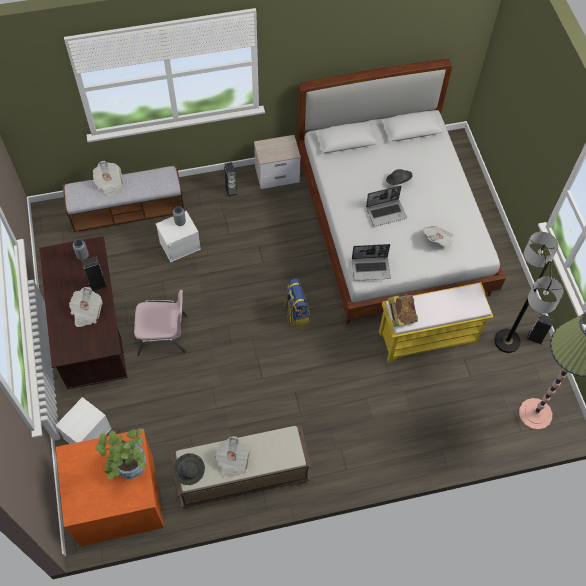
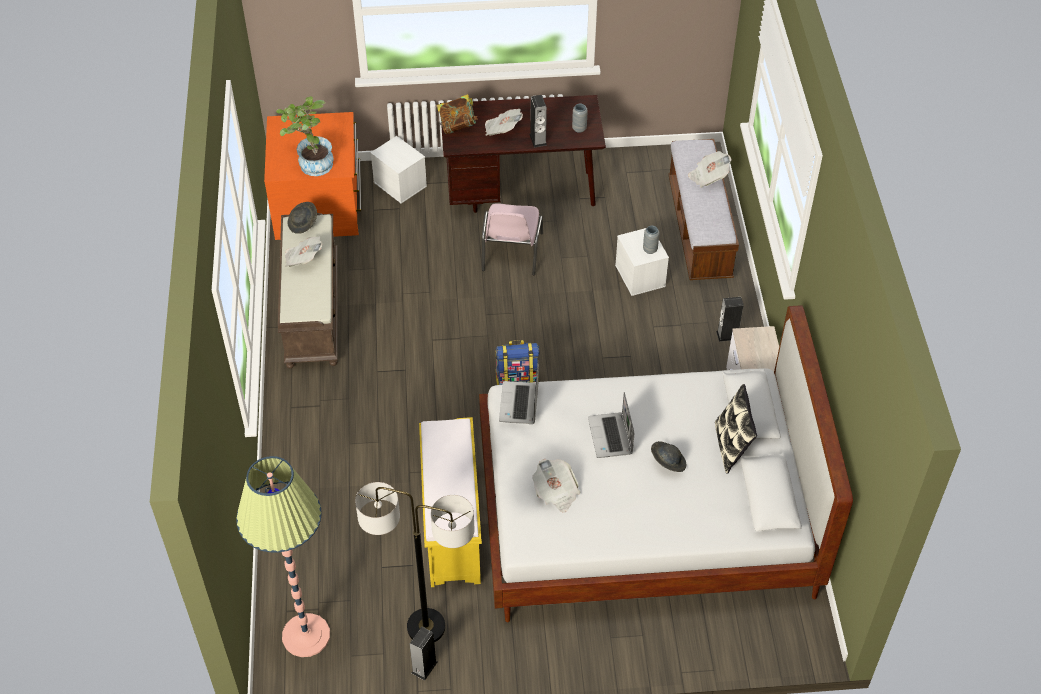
camera: 100 degrees right, 10 degrees down
(377, 149) = (731, 446): none -> pillow
(401, 316) = (443, 430): book -> book (458, 125)

